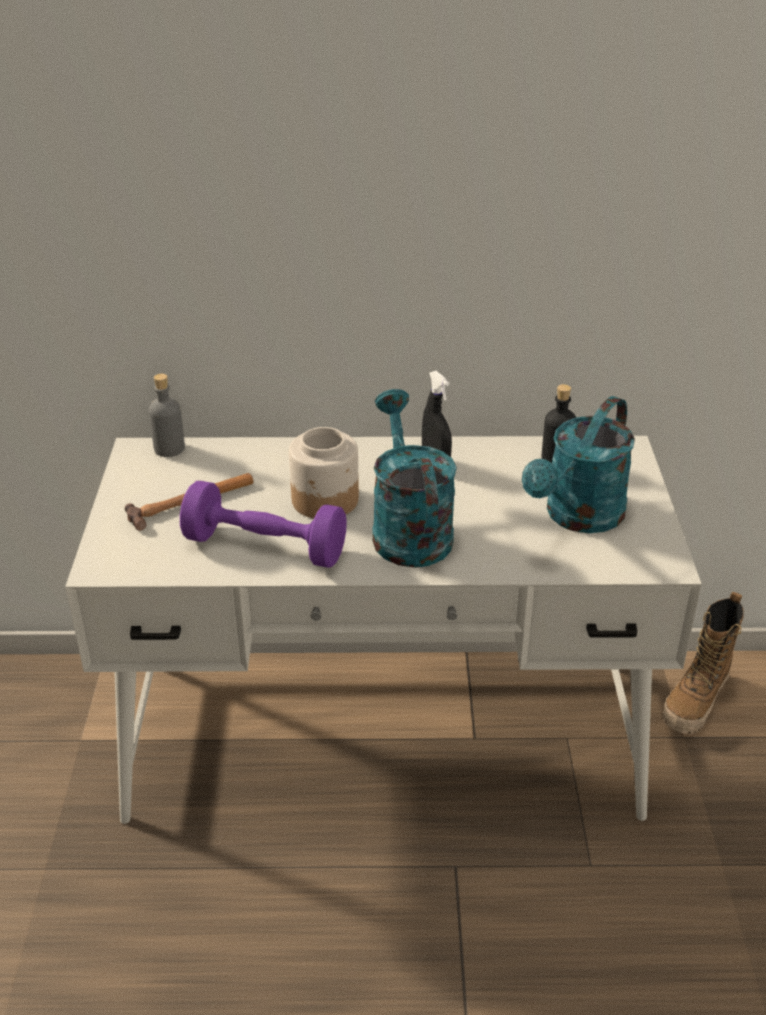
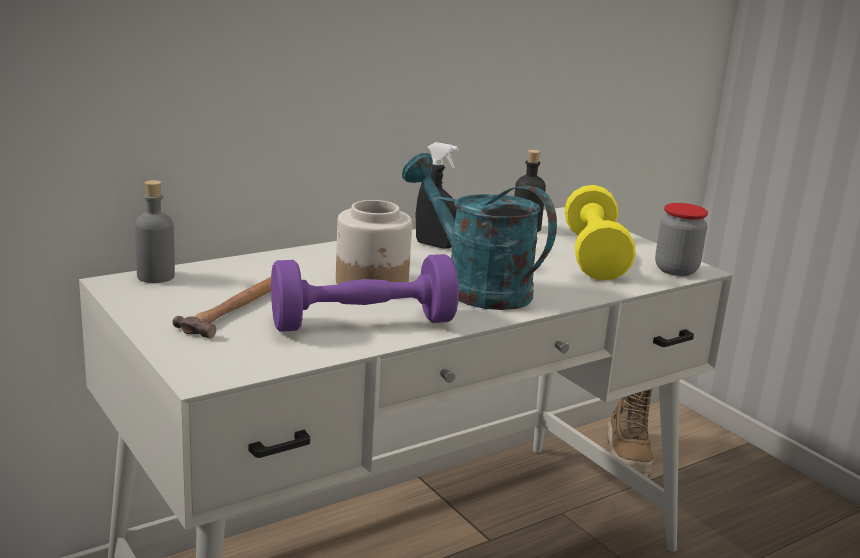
camera: 35 degrees left, 15 degrees down
(578, 518) = (594, 256): turquoise watering can -> yellow dumbbell
(642, 560) = (676, 270): none -> jar

